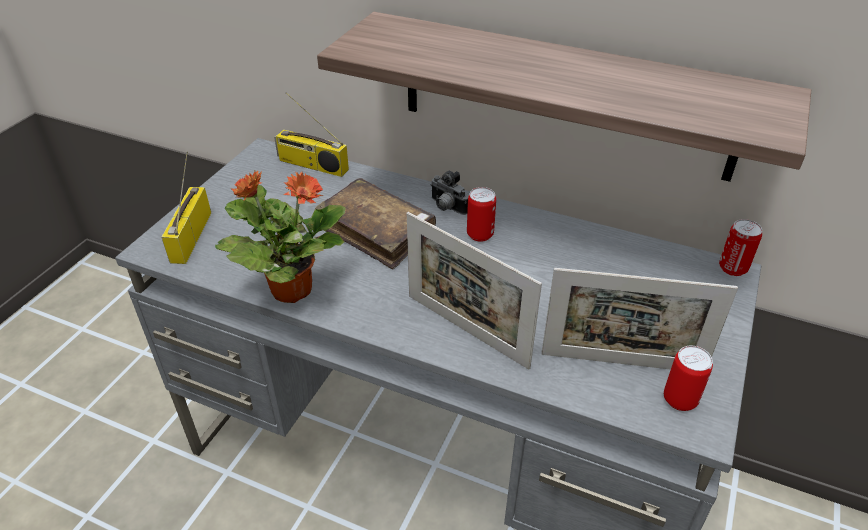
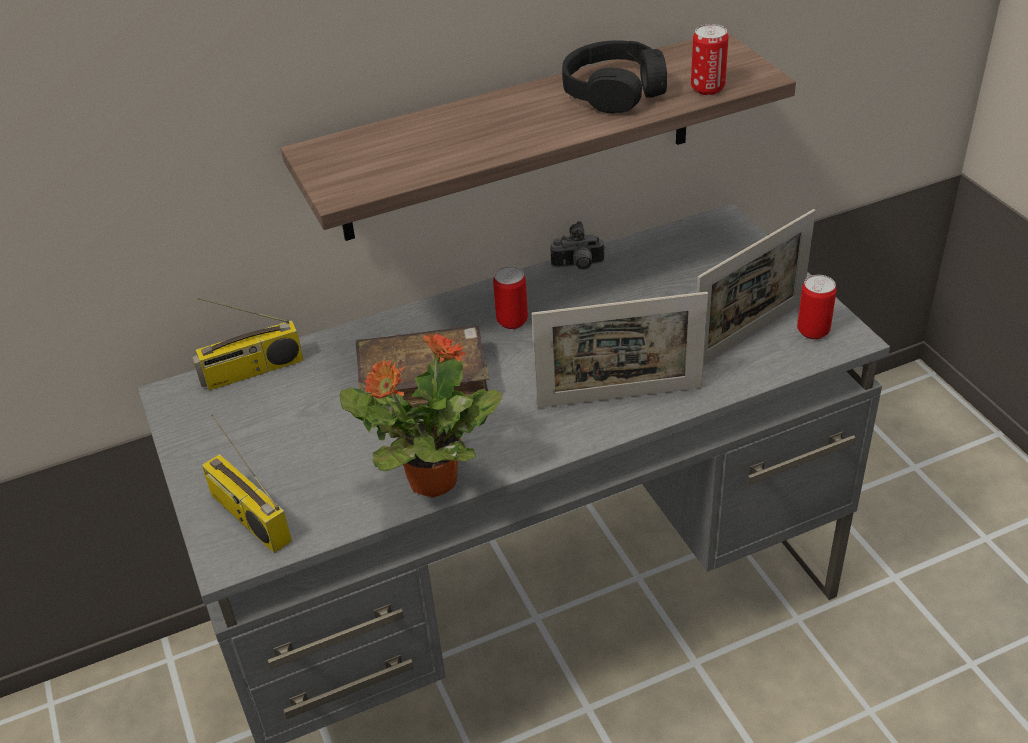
camera: 45 degrees left, 0 degrees up
(446, 208) = (448, 319): camera -> camera (578, 266)
(631, 83) = (614, 91): none -> black headphones
(732, 268) = (720, 218): can -> can (707, 88)

